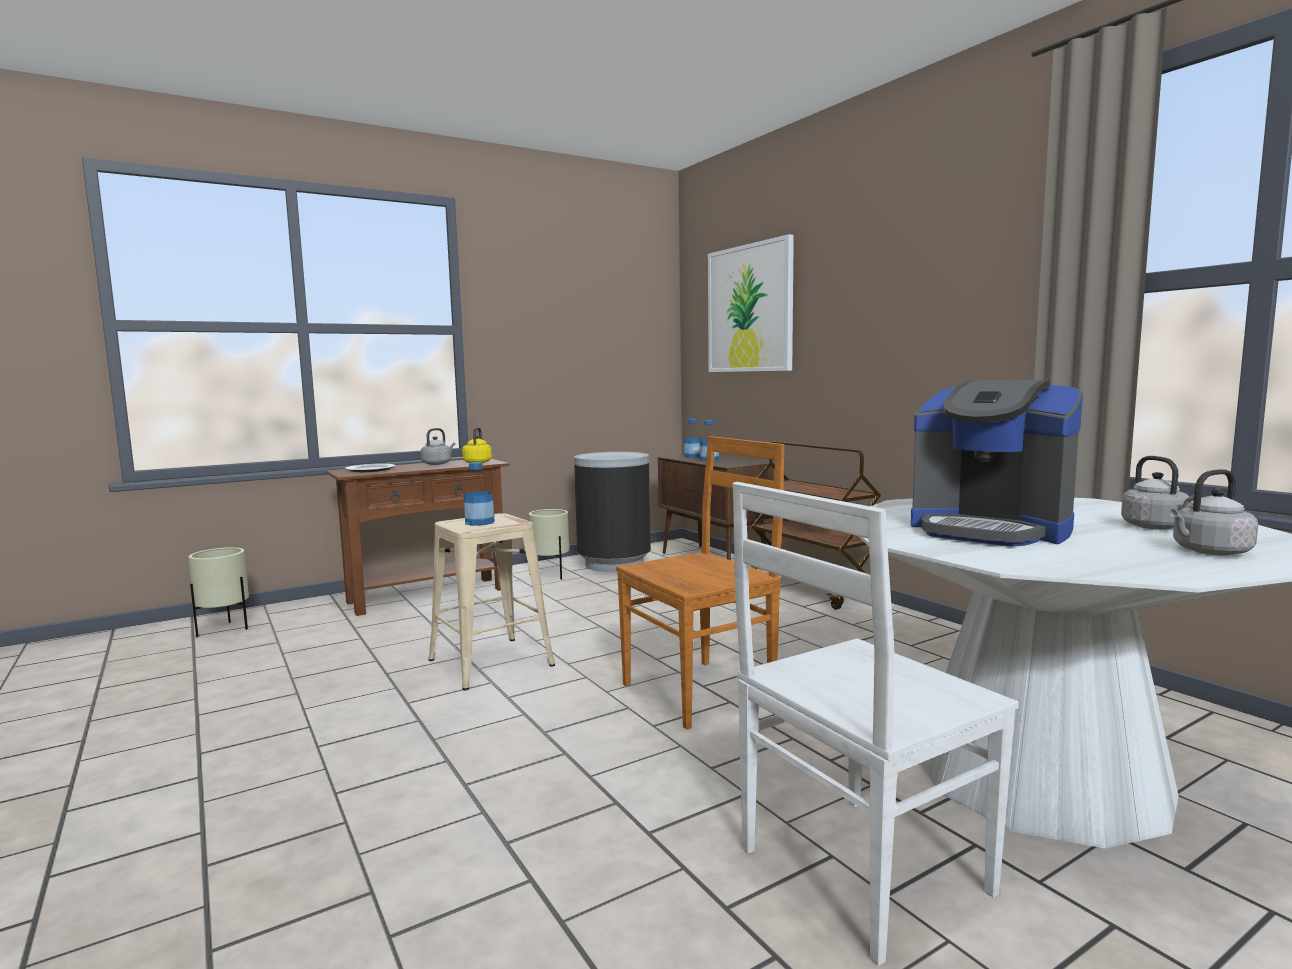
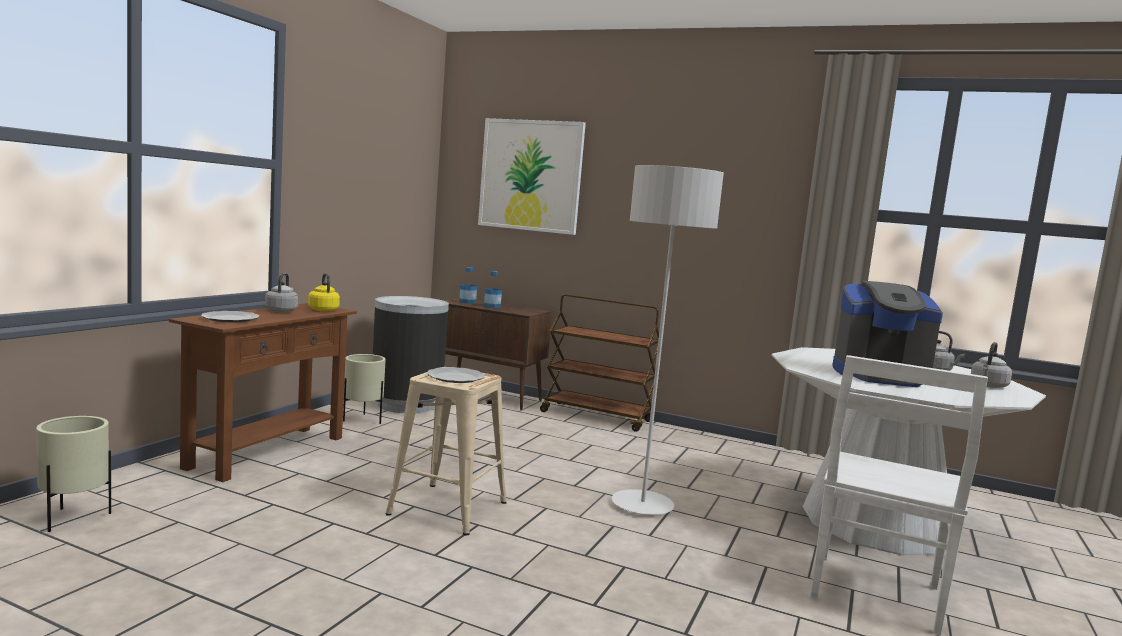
camera: 35 degrees left, 0 degrees up
(480, 522) = (454, 377): bottle -> plate
(701, 691) = (642, 505): brown chair -> grey floor lamp

